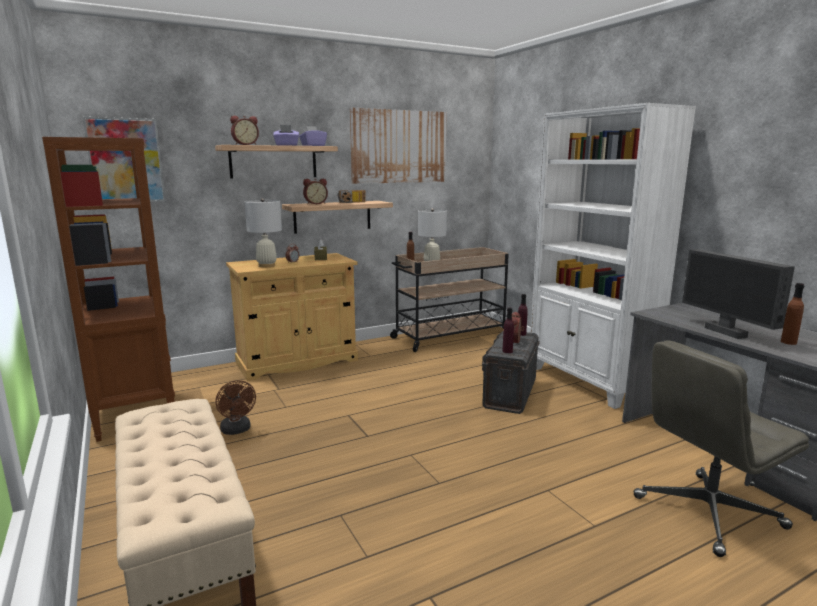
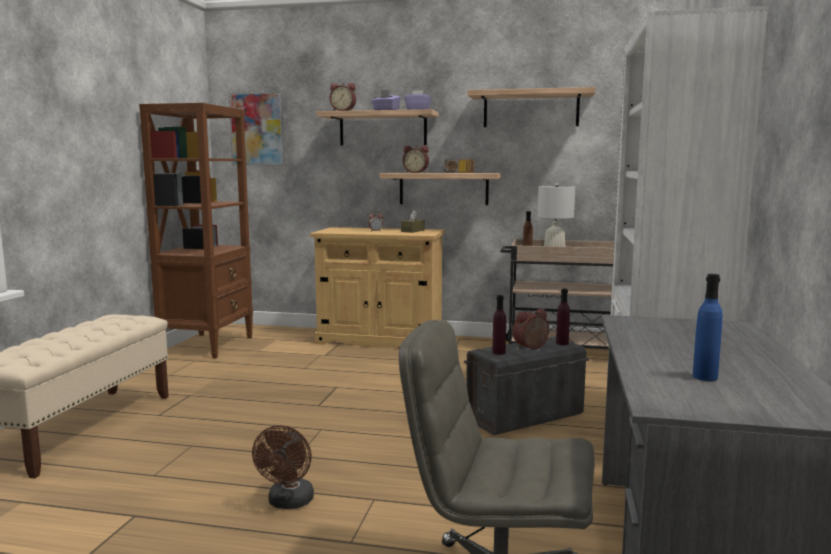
camera: 40 degrees right, 5 degrees down
(237, 430) = (242, 373): brown fan -> brown fan (288, 503)
(266, 265) = (348, 231): white table lamp -> none
(399, 147) = (531, 109): picture -> shelf
(726, 332) = (651, 351): monitor -> none
(788, 342) = (705, 377): brown bottle -> blue bottle

